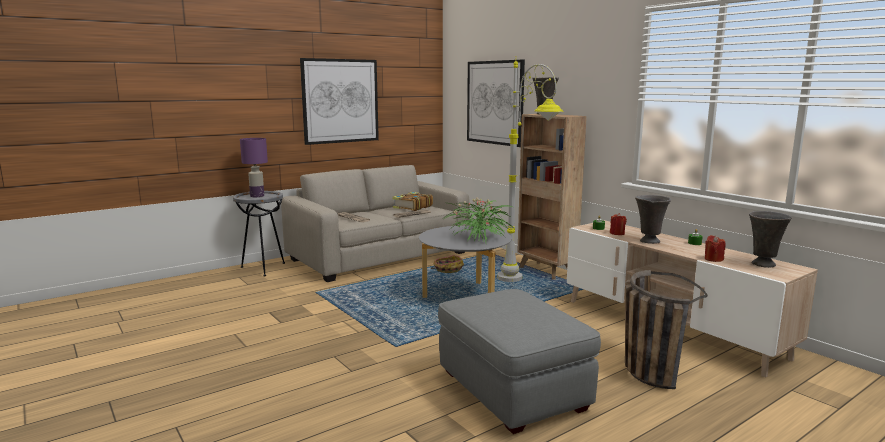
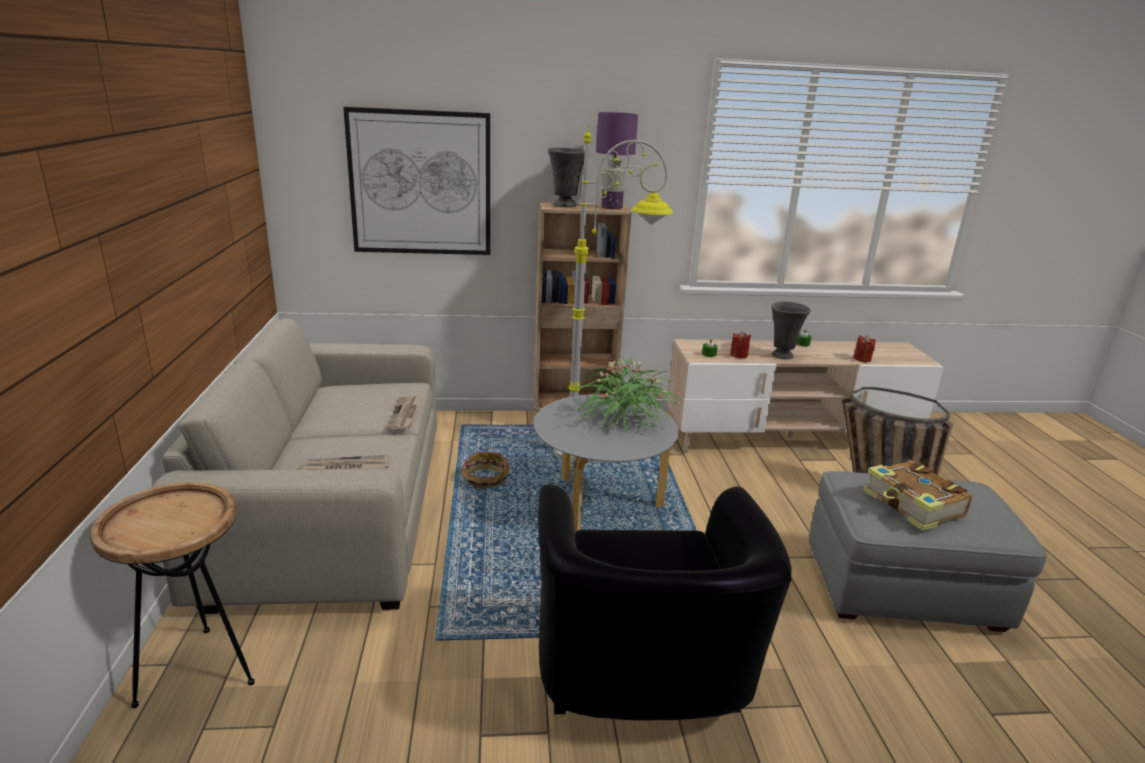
camera: 60 degrees left, 10 degrees up
(257, 196) = (157, 518): purple table lamp -> purple table lamp (611, 207)
(263, 268) = (198, 671): grey side table -> brown side table
(330, 332) = (641, 682): none -> black armchair
(340, 101) = (167, 217): picture -> none
(412, 207) = (355, 399): book -> book (913, 506)
(763, 265) = (888, 351): grey vase -> none

